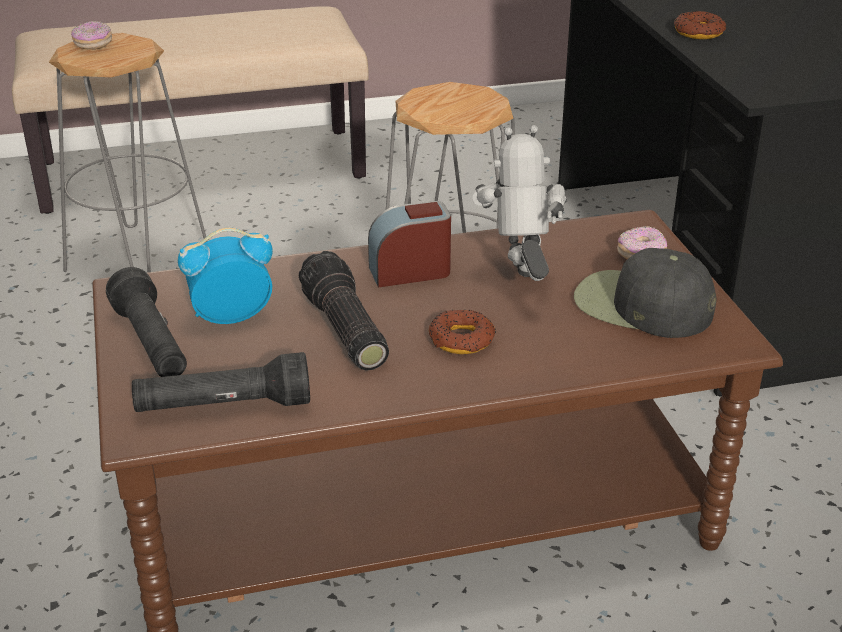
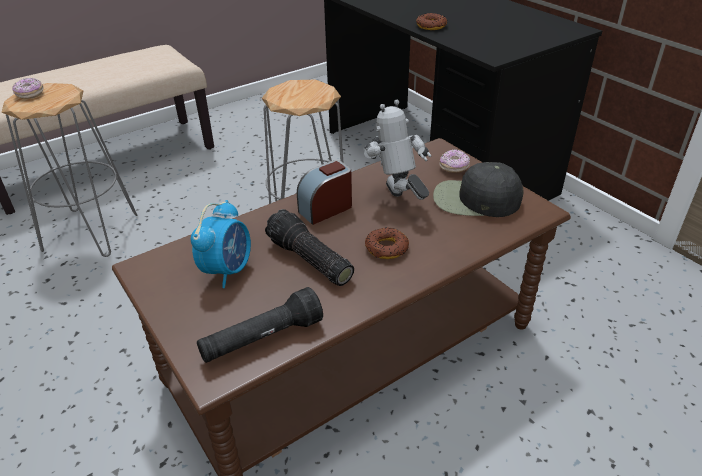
camera: 20 degrees left, 5 degrees up
(152, 344) = (183, 305): black flashlight -> none
(230, 317) = (228, 270): alarm clock -> alarm clock turned 150 degrees clockwise

